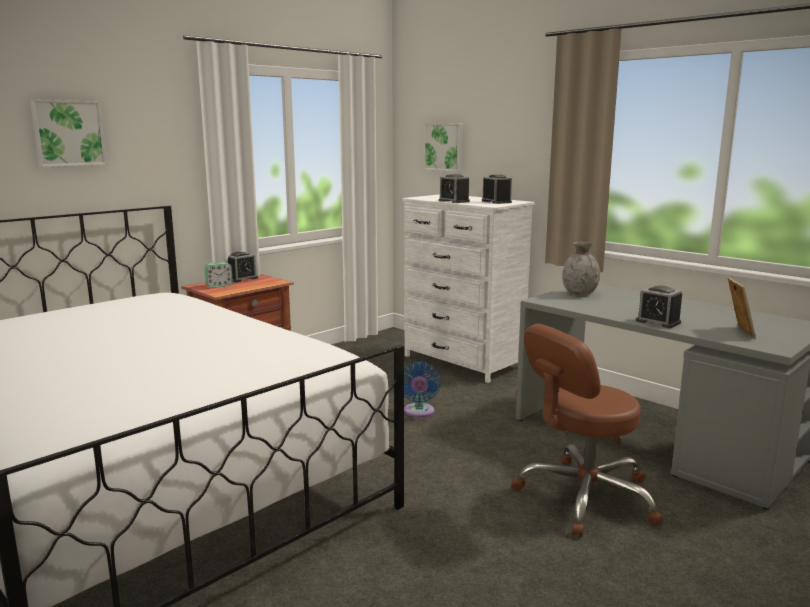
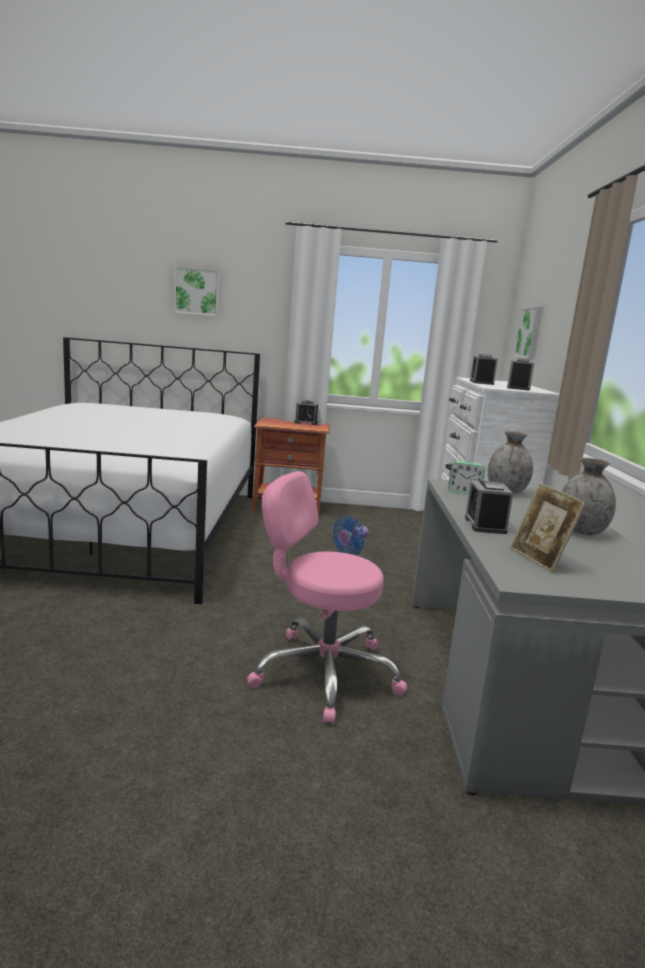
camera: 45 degrees right, 0 degrees up
(219, 285) = (279, 422): alarm clock -> alarm clock (464, 492)
(581, 499) = (319, 672): brown office chair -> pink office chair
(687, 306) = (581, 531): none -> grey vase
(738, 332) = (539, 559): picture frame -> picture frame turned 105 degrees clockwise

